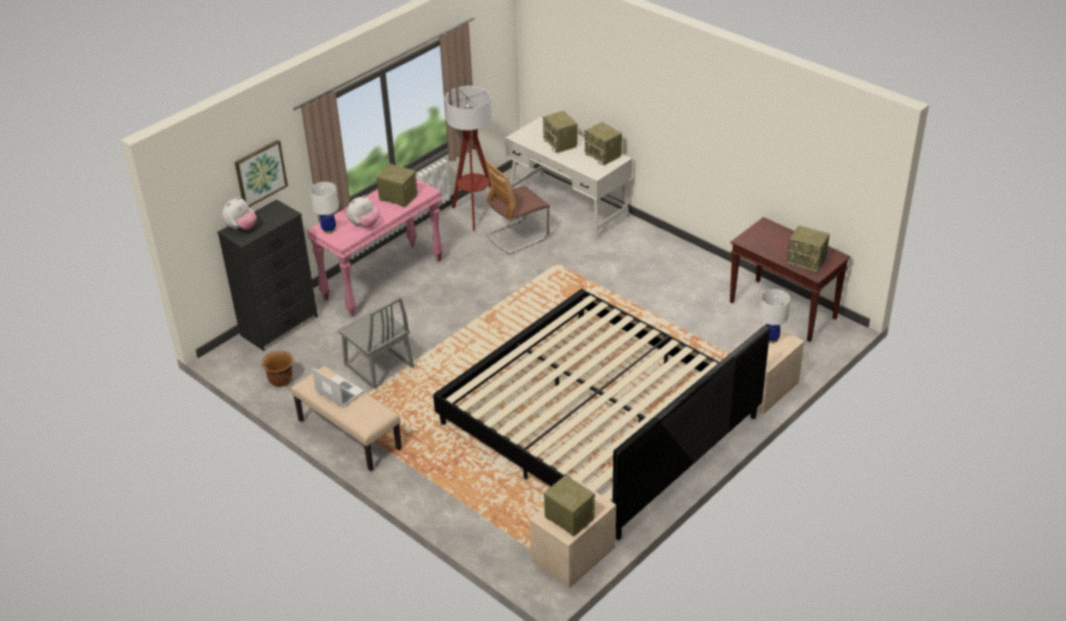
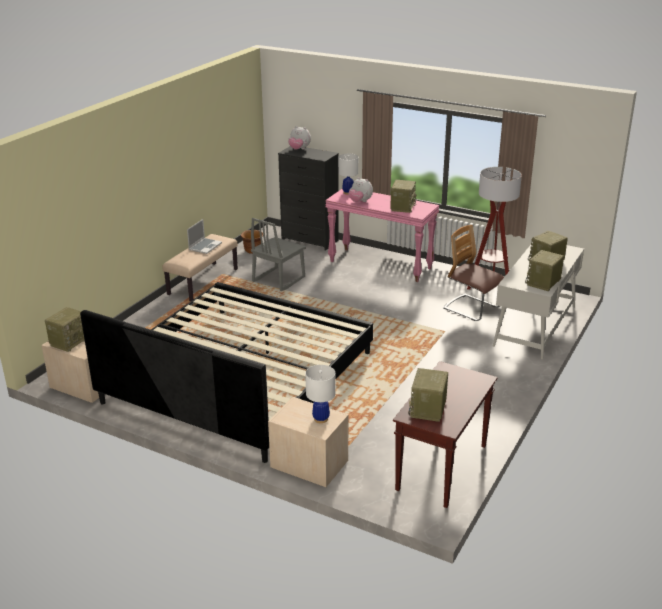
camera: 75 degrees right, 10 degrees down
(260, 173) = (332, 126): picture -> none

